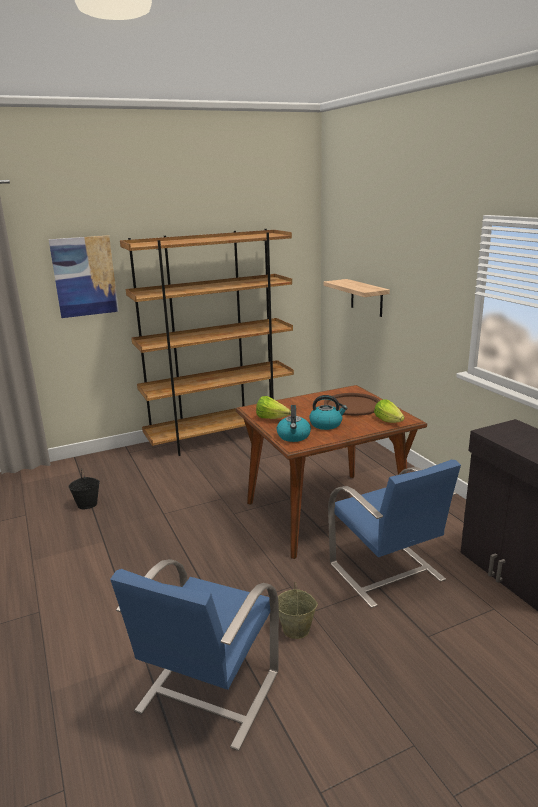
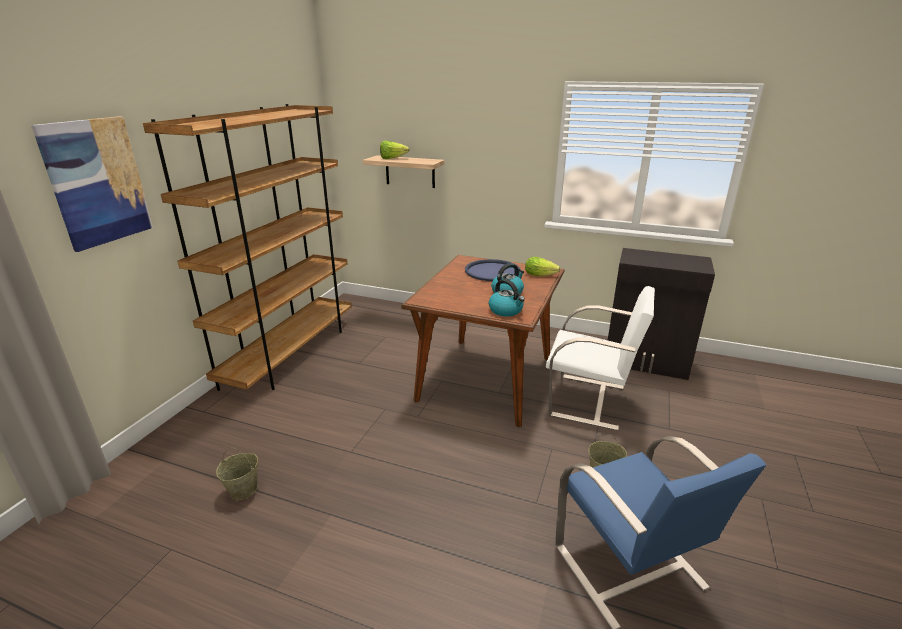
camera: 45 degrees left, 5 degrees up
(87, 504) = (244, 489): black bucket -> beige bucket
(272, 418) = (457, 302): lettuce -> lettuce (392, 159)
(352, 405) = (492, 271): brown tray -> blue tray
(387, 573) = (589, 401): blue chair -> white chair

